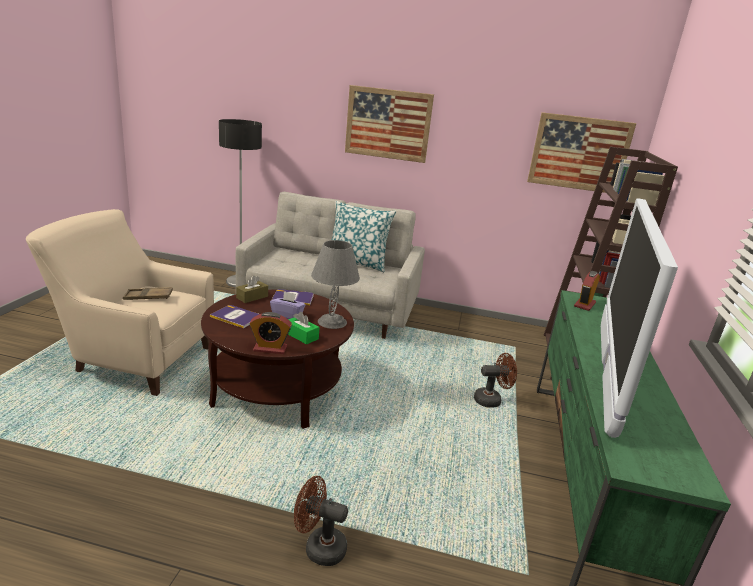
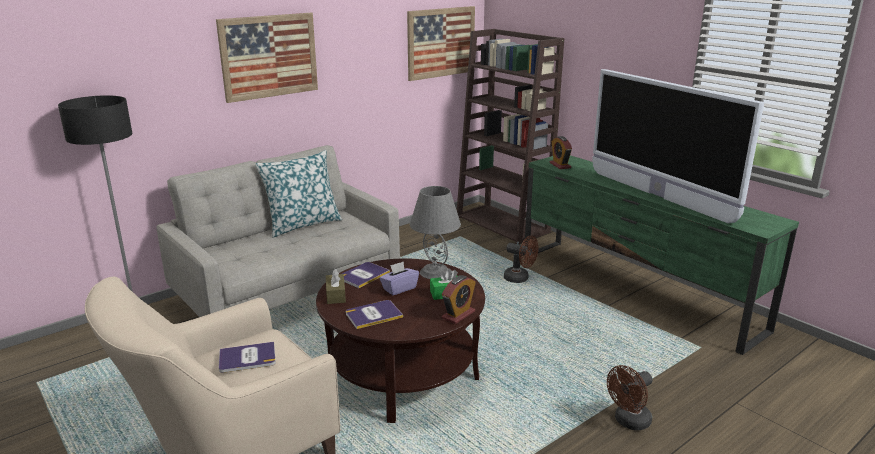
camera: 50 degrees left, 0 degrees up
(148, 297) = (247, 358): brown tray -> book
(491, 400) = (520, 278): brown fan -> brown fan turned 90 degrees clockwise

